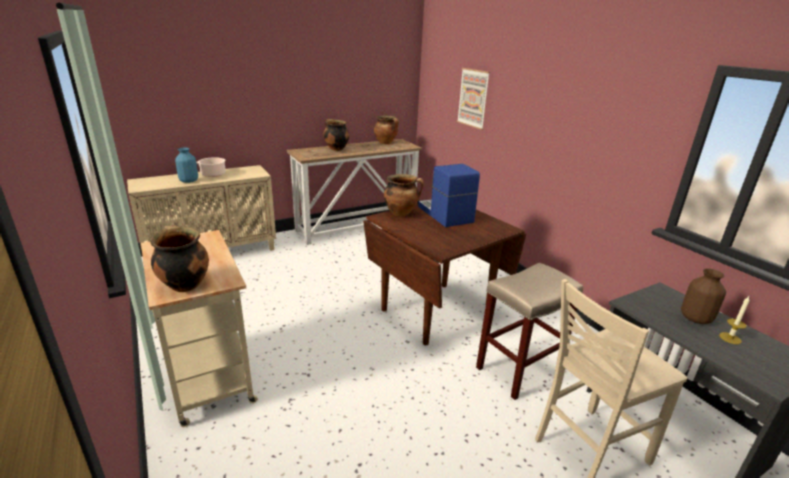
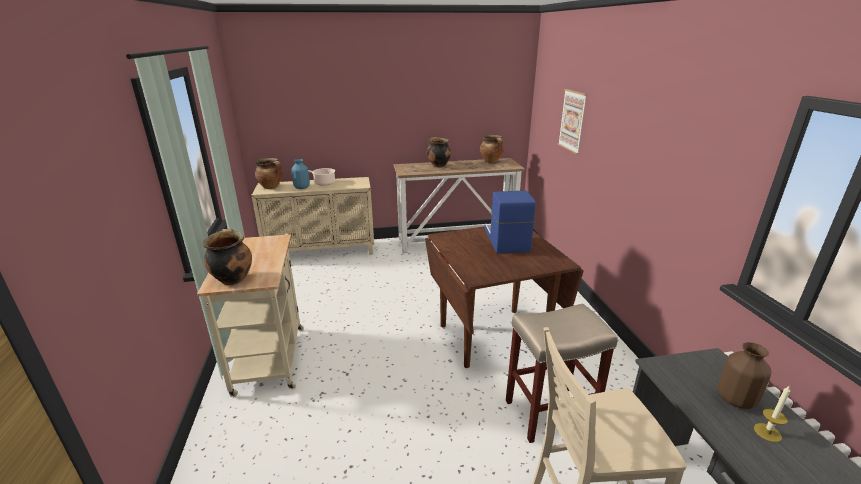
camera: 20 degrees right, 0 degrees up
(401, 213) = (463, 234): cooking pot -> cooking pot (271, 187)

